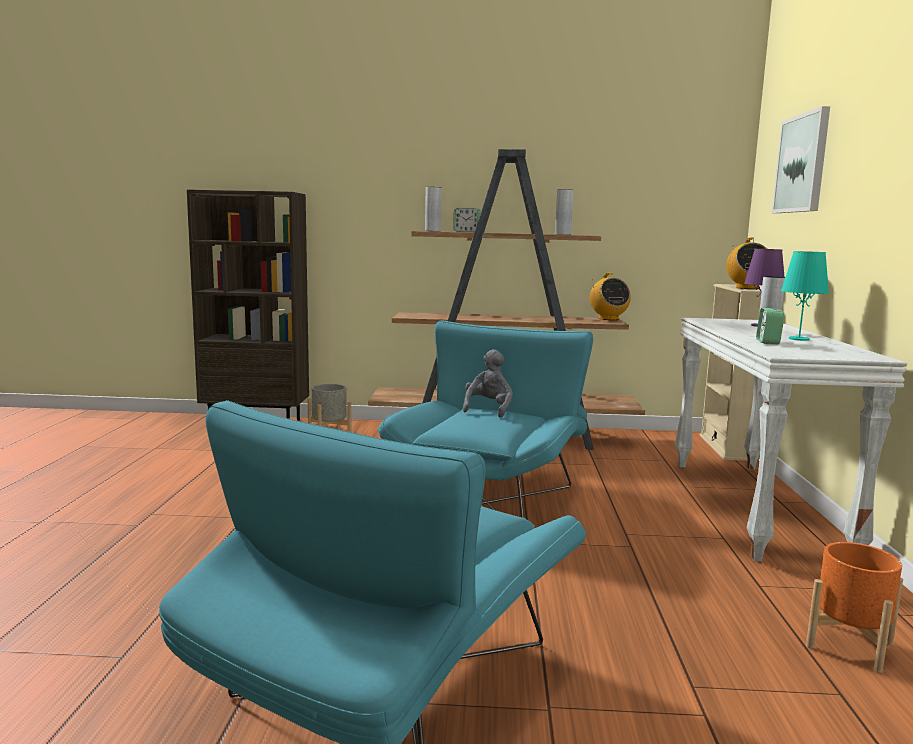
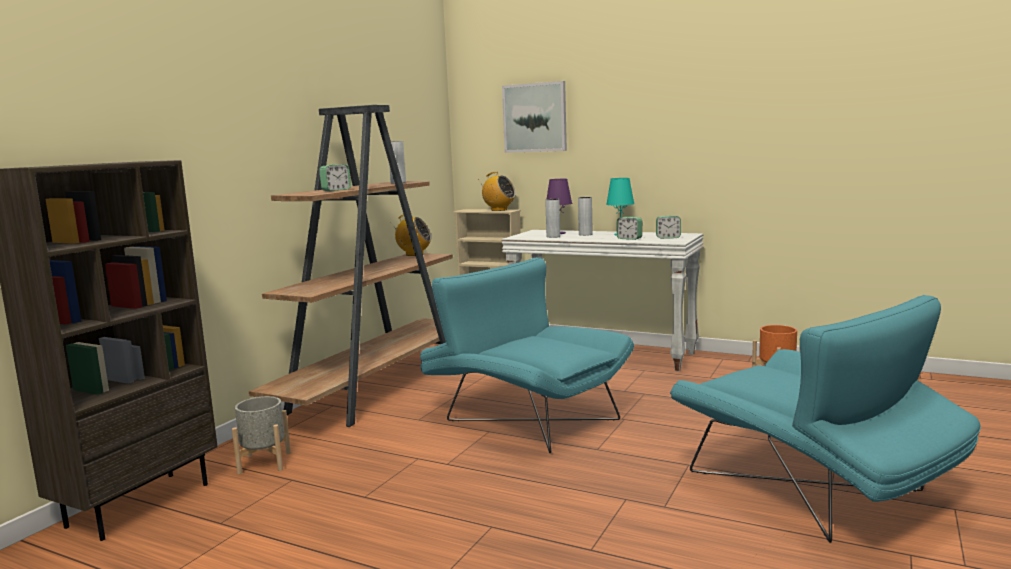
camera: 65 degrees left, 0 degrees up
(433, 231) = (305, 193): grey vase -> grey vase (553, 237)
(488, 409) = (516, 342): grey plush toy -> none
(813, 352) = (668, 237): none -> alarm clock

